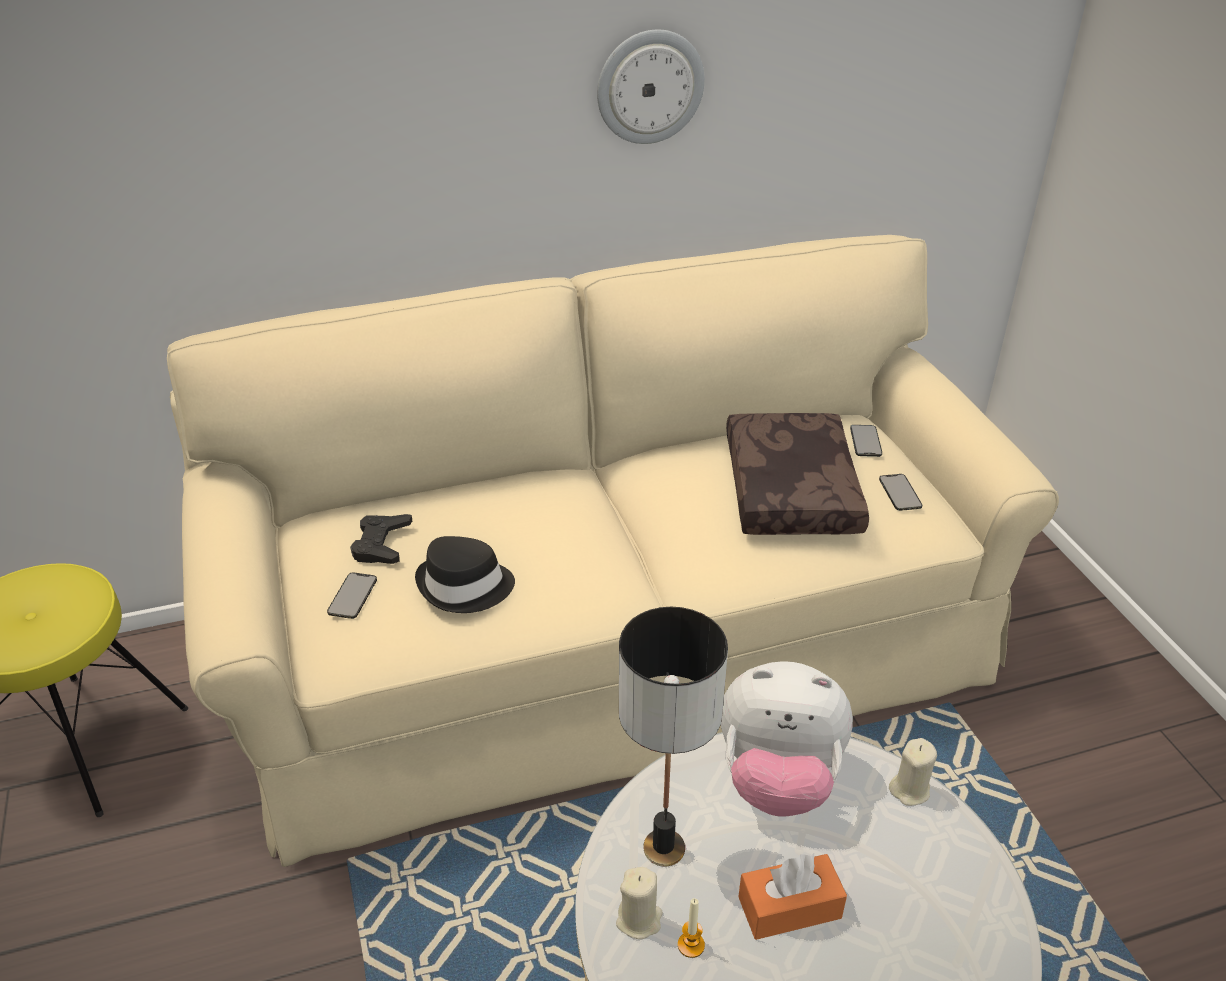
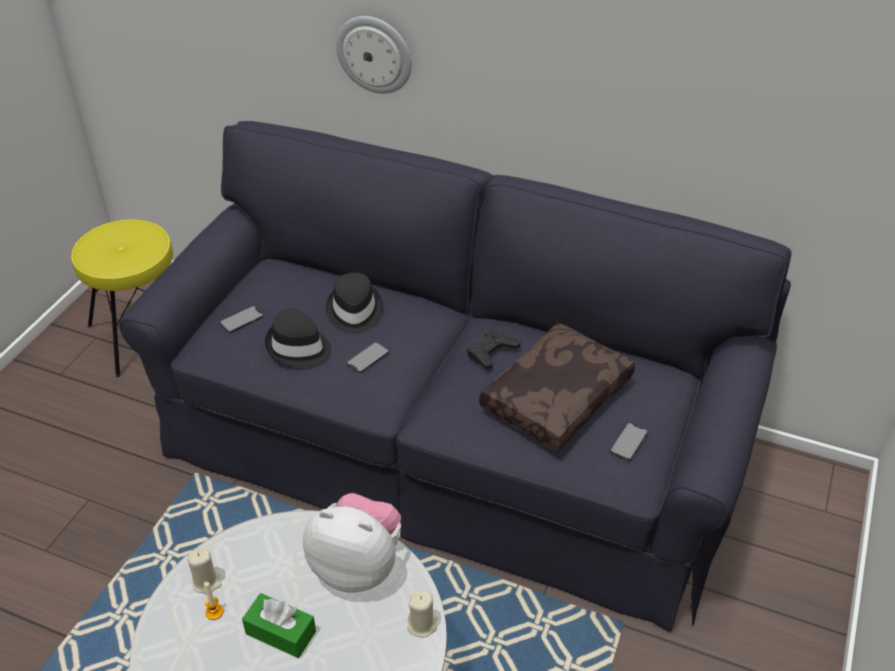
camera: 40 degrees right, 5 degrees up
(381, 544) = (287, 298): black game controller -> black game controller (491, 352)
(481, 518) = (354, 311): none -> black hat
(613, 648) = (447, 447): beige sofa -> black sofa
(649, 87) = (583, 55): wall clock -> wall clock (374, 54)
(664, 847) = (259, 557): table lamp -> none
(778, 780) = (358, 566): plush toy -> plush toy turned 150 degrees clockwise
(789, 907) = (280, 632): orange tissue box -> green tissue box
(865, 441) = (655, 393): phone -> phone (368, 357)

